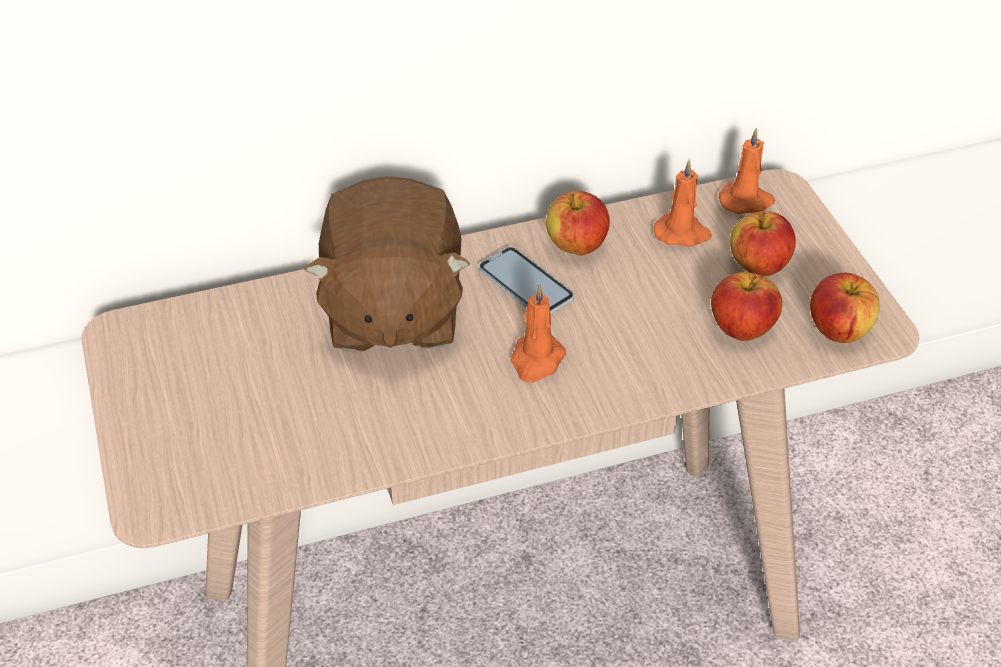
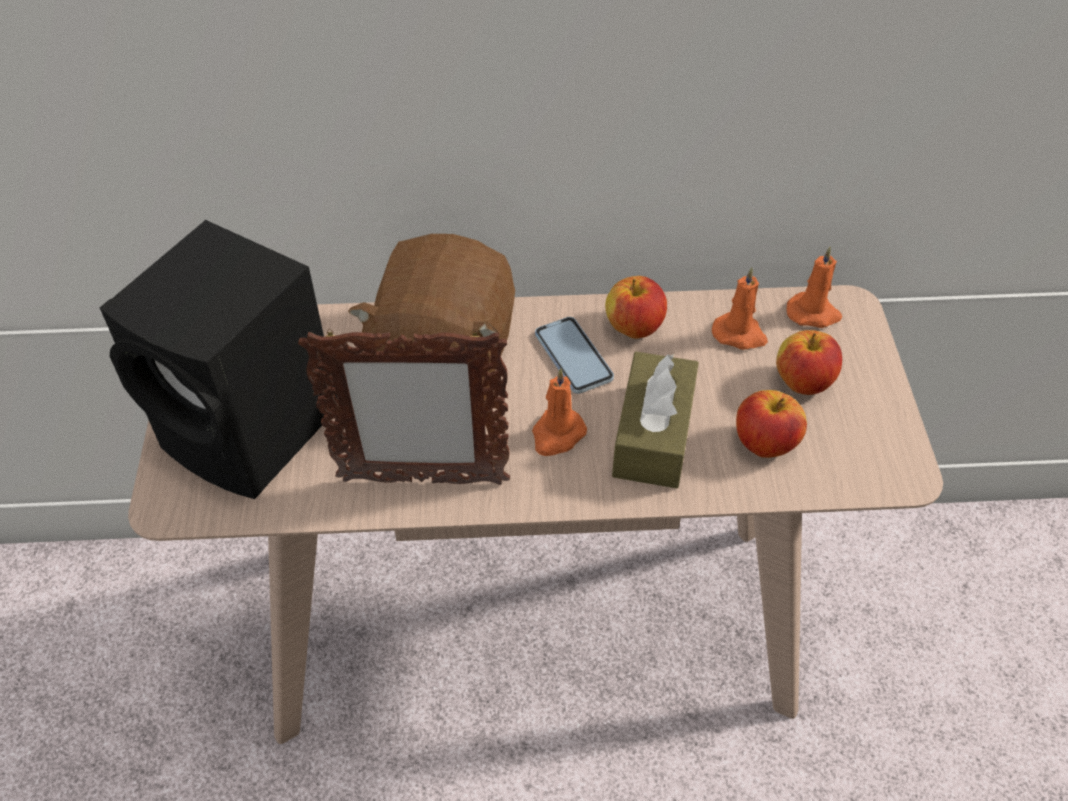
camera: 15 degrees right, 5 degrees up
(219, 420) = (254, 432): none -> black speaker
(414, 430) = (421, 480): none -> picture frame
(631, 342) = (653, 435): none -> brown tissue box
(838, 330) = (861, 465): apple -> none

